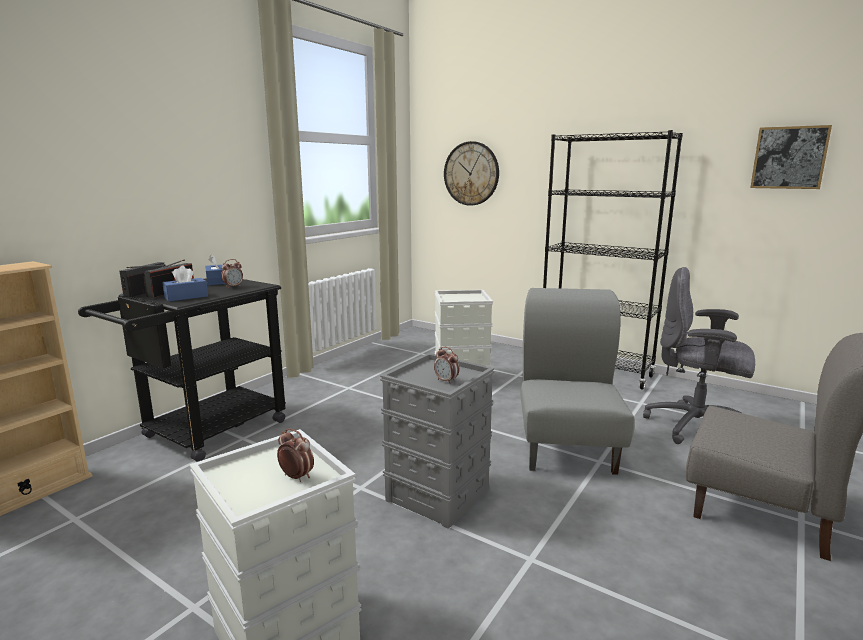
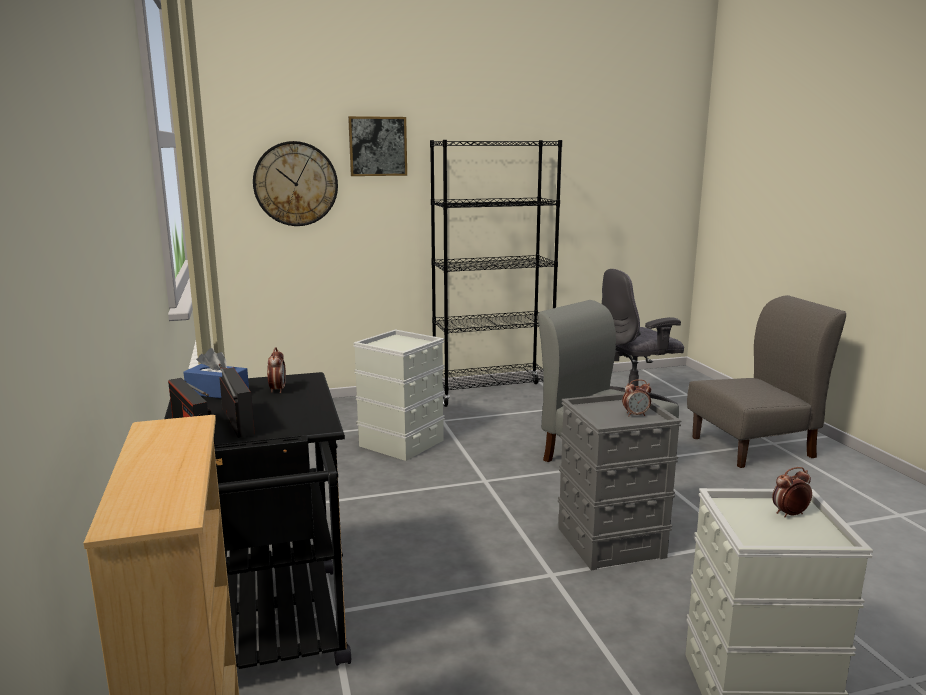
camera: 50 degrees left, 0 degrees up
(186, 297) = (287, 419): blue tissue box -> none
(789, 157) = (618, 164): picture -> picture (378, 146)

